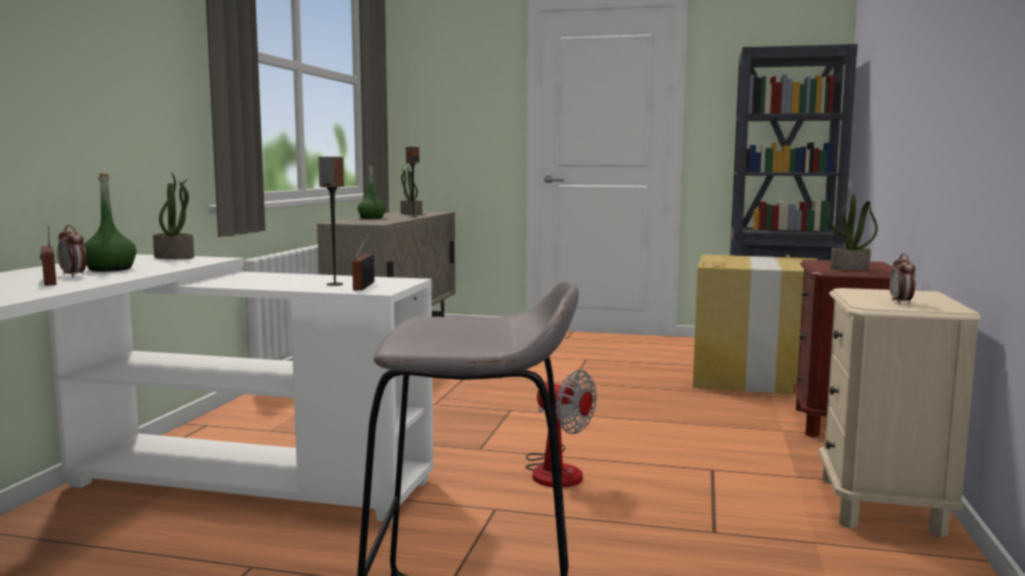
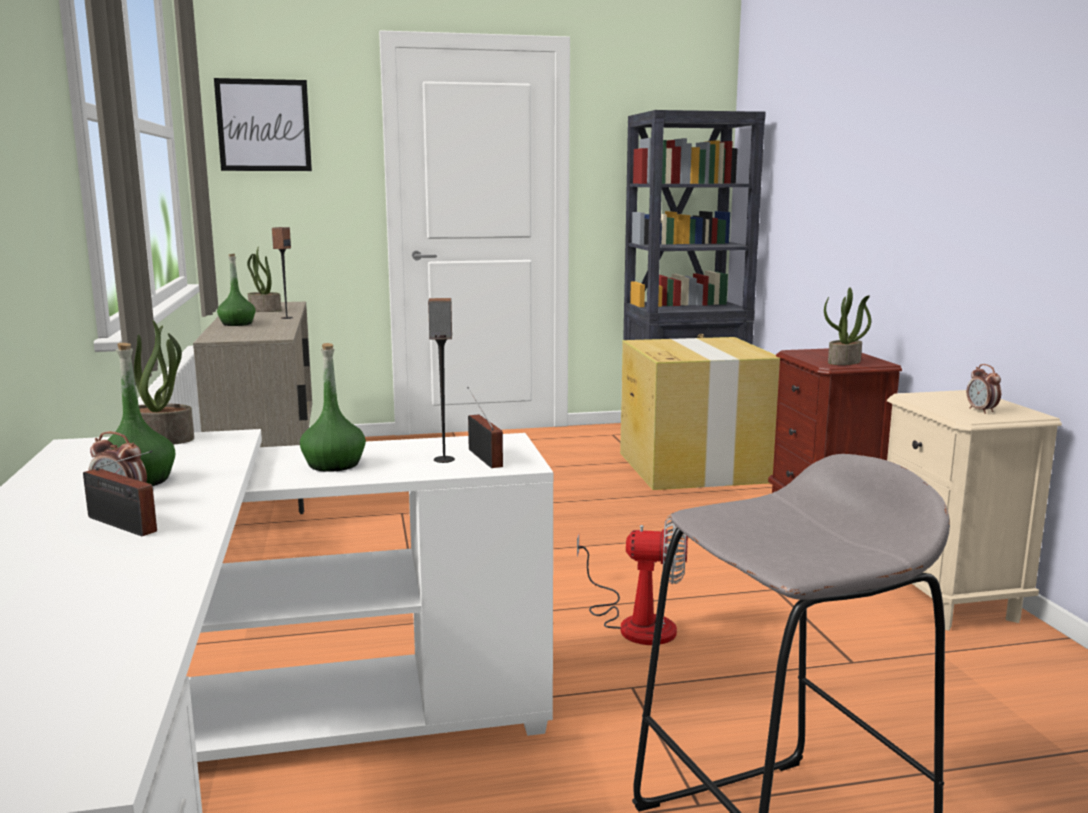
camera: 25 degrees left, 5 degrees up
(261, 281) = (334, 465): none -> green bottle
(438, 77) = (264, 125): none -> picture

